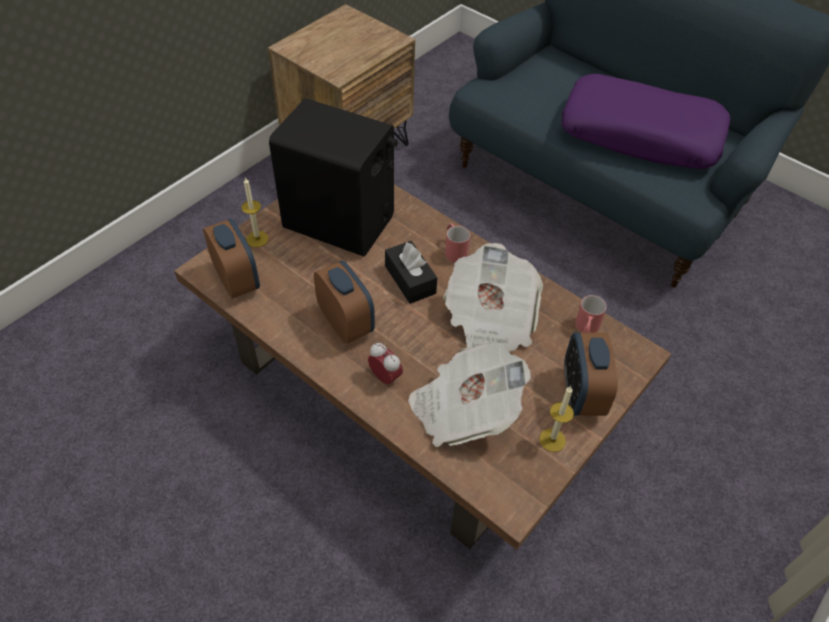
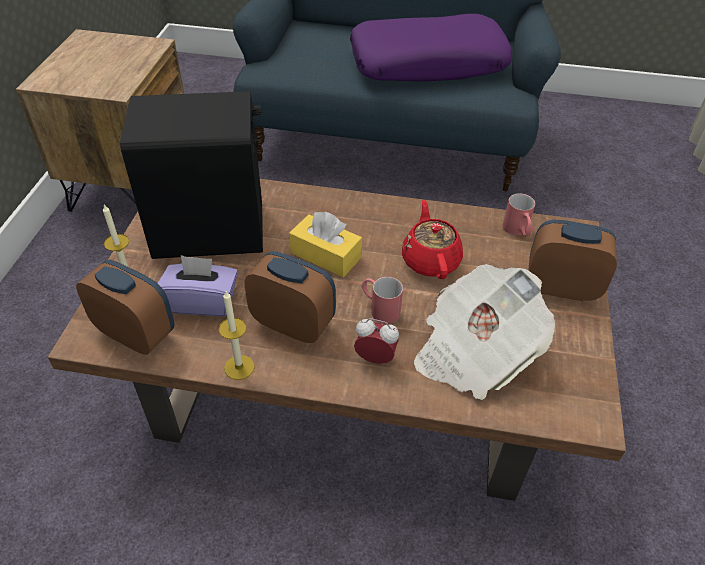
camera: 30 degrees left, 5 degrees down
(296, 276) = (202, 301): none -> purple tissue box
(410, 279) = (325, 255): black tissue box -> yellow tissue box
(454, 250) = (347, 212): red mug -> red mug (379, 308)
(489, 320) = (430, 260): newspaper -> red teapot
(552, 440) = (572, 339): candle -> candle (239, 367)
(581, 394) = (561, 287): alarm clock -> alarm clock turned 135 degrees clockwise

